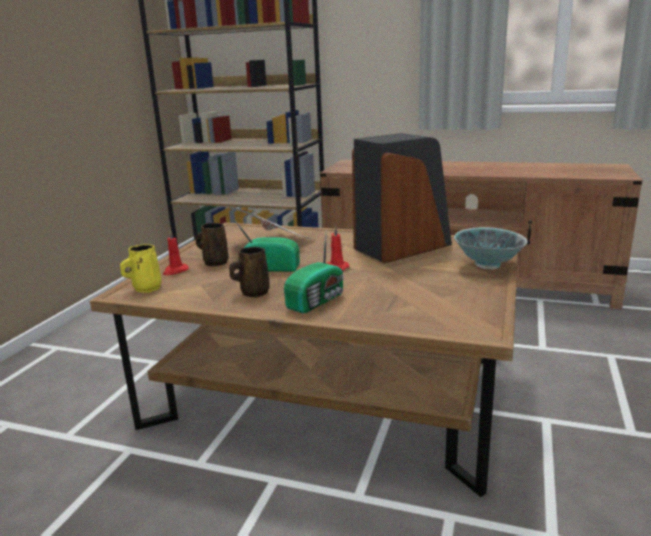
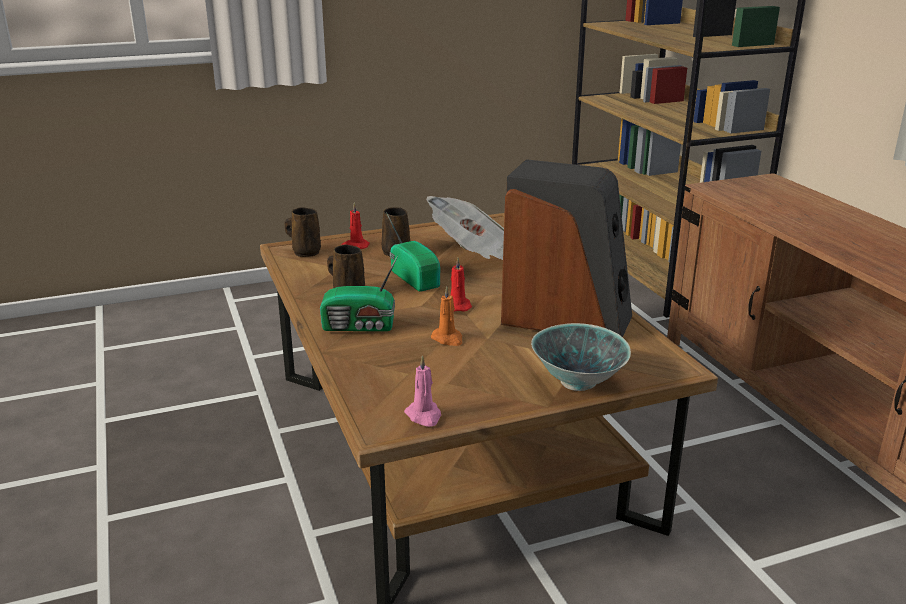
camera: 50 degrees right, 5 degrees up
(145, 289) = (305, 252): yellow mug -> brown mug
(379, 281) = (448, 339): none -> orange candle
(482, 314) = (424, 416): none -> pink candle

